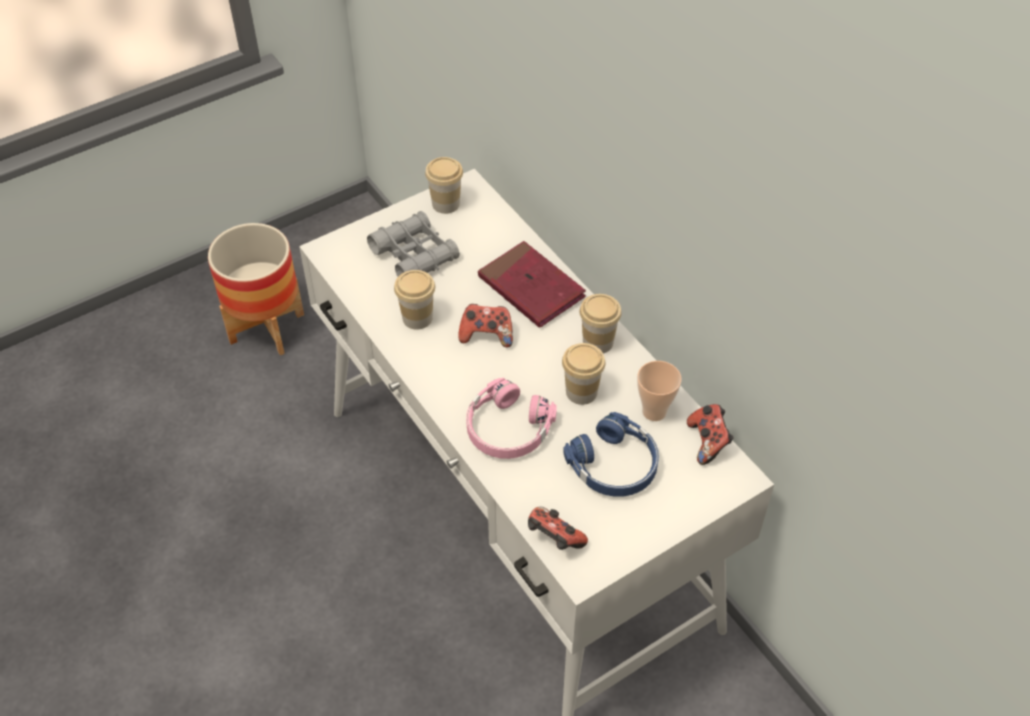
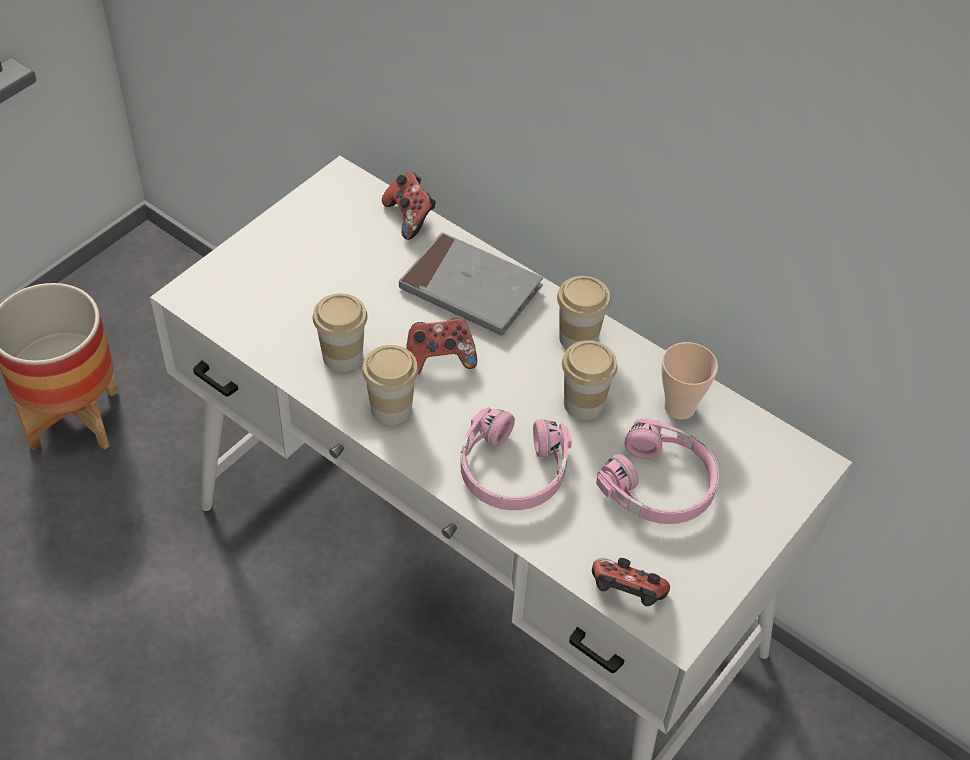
camera: 20 degrees left, 0 degrees up
(414, 255) = (307, 278): grey binoculars -> none
(446, 204) = (321, 206): cup -> cup (391, 408)
(531, 288) = (470, 289): red book -> grey book
(615, 465) = (660, 485): blue headphones -> pink headphones
(708, 442) = (757, 430): game controller -> game controller (410, 217)

